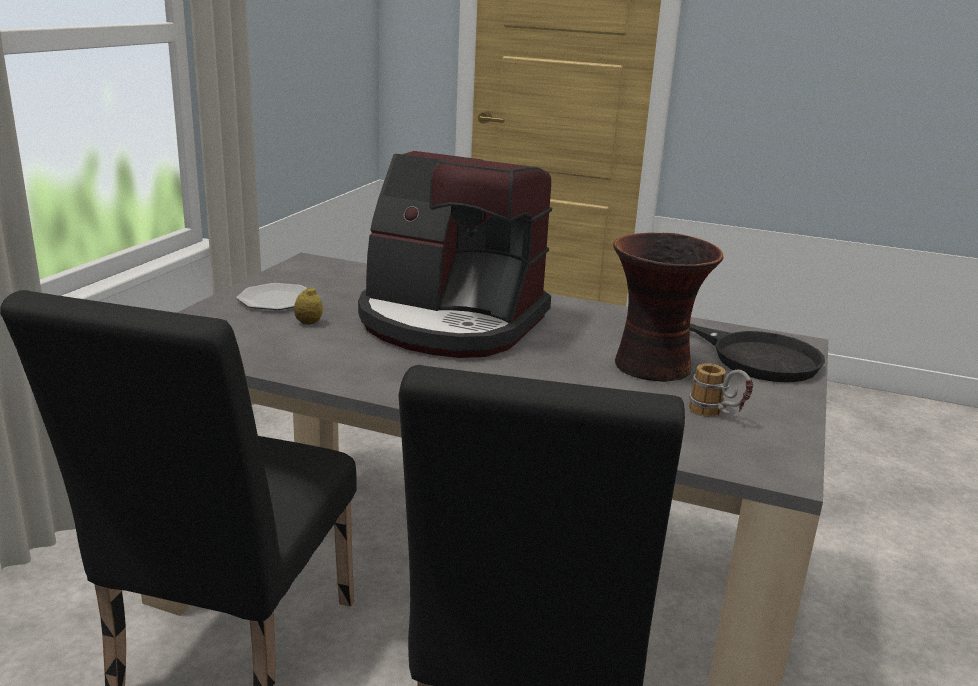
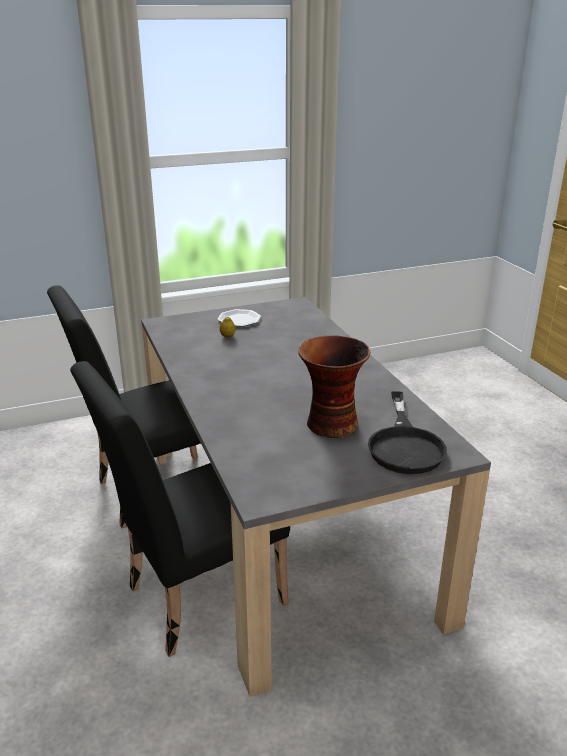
camera: 50 degrees right, 5 degrees up
(450, 322) = (288, 360): coffee machine -> none
(717, 415) = (299, 462): mug -> none

